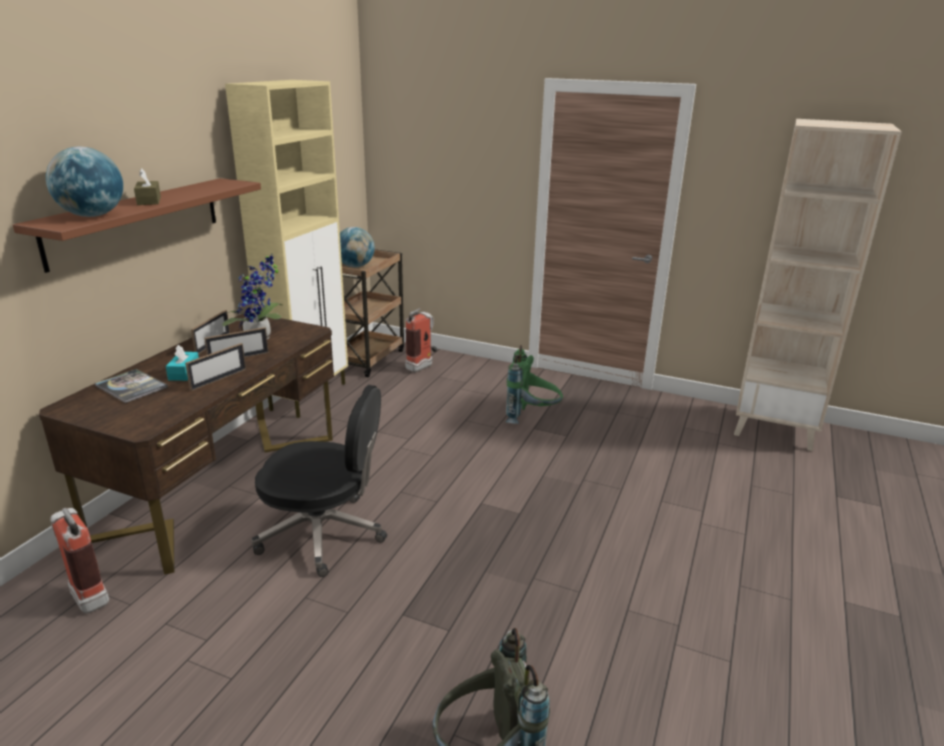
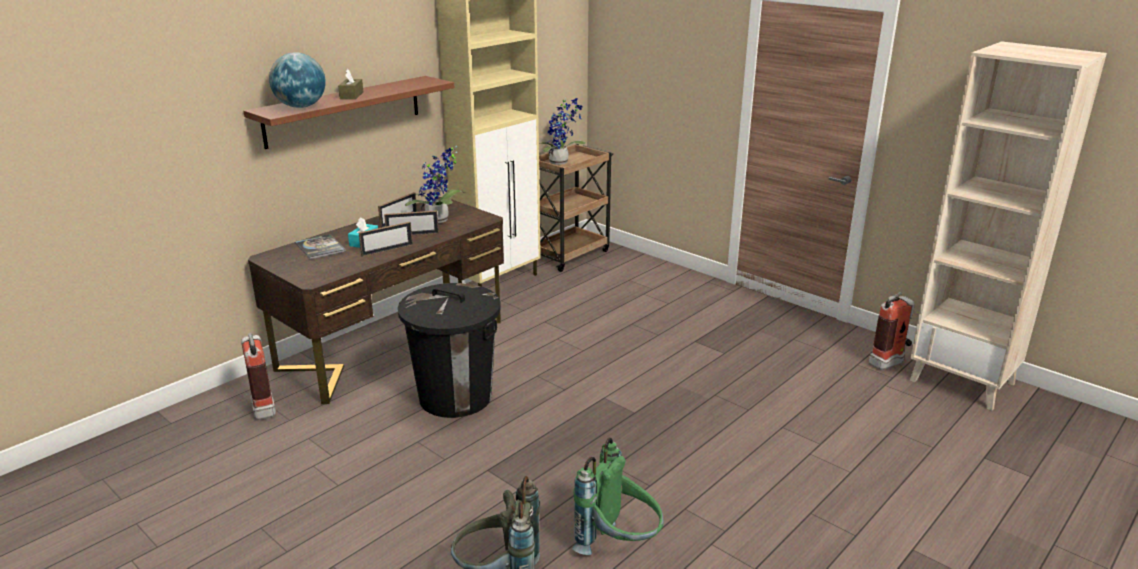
camera: 20 degrees right, 0 degrees up
(324, 533) = (455, 397): black office chair -> black trash can
(355, 266) = (561, 162): globe -> potted plant
(423, 366) = (619, 268): fire extinguisher -> fire extinguisher (890, 362)
(531, 418) = (698, 331): green backpack -> green backpack (619, 545)

